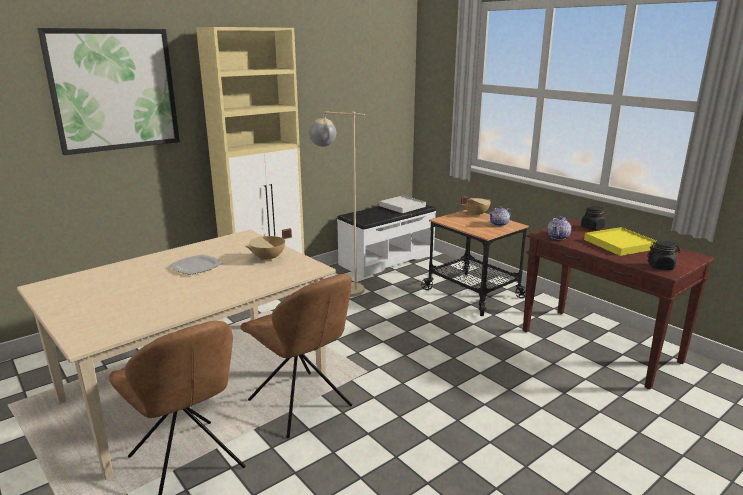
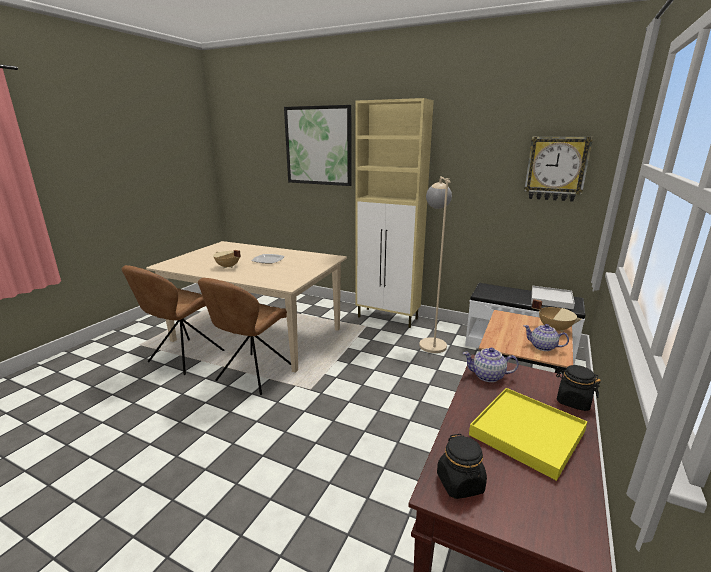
camera: 65 degrees right, 0 degrees up
(268, 258) = (295, 271): beige cooking pot -> beige cooking pot (228, 267)
(376, 93) = (556, 169): none -> wall clock

